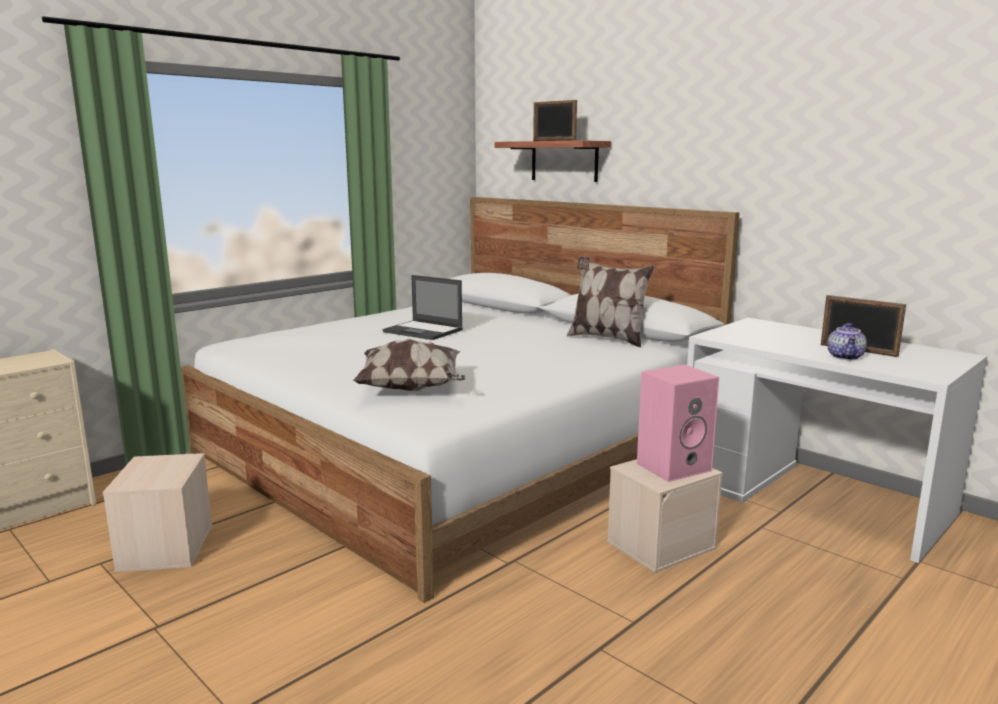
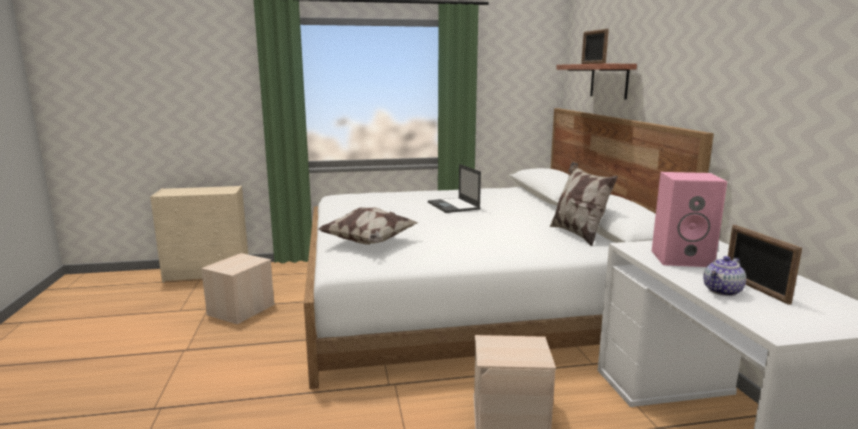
camera: 35 degrees right, 0 degrees up
(674, 466) = (522, 350): pink speaker -> pink speaker (682, 258)

